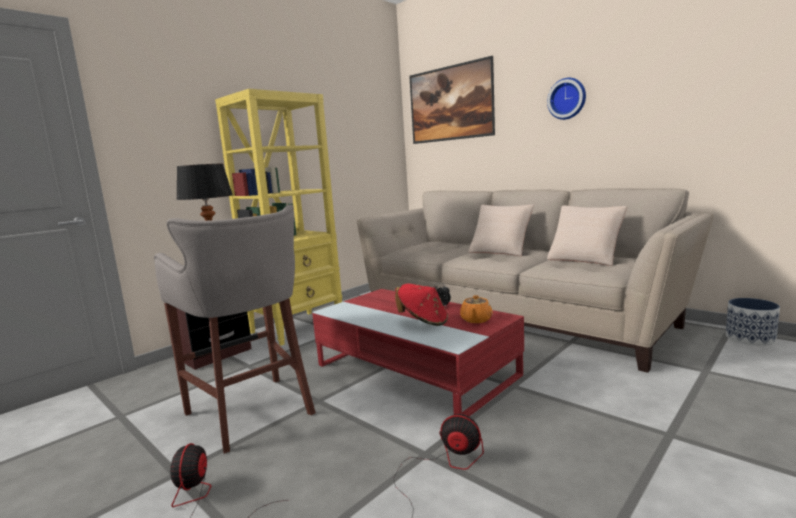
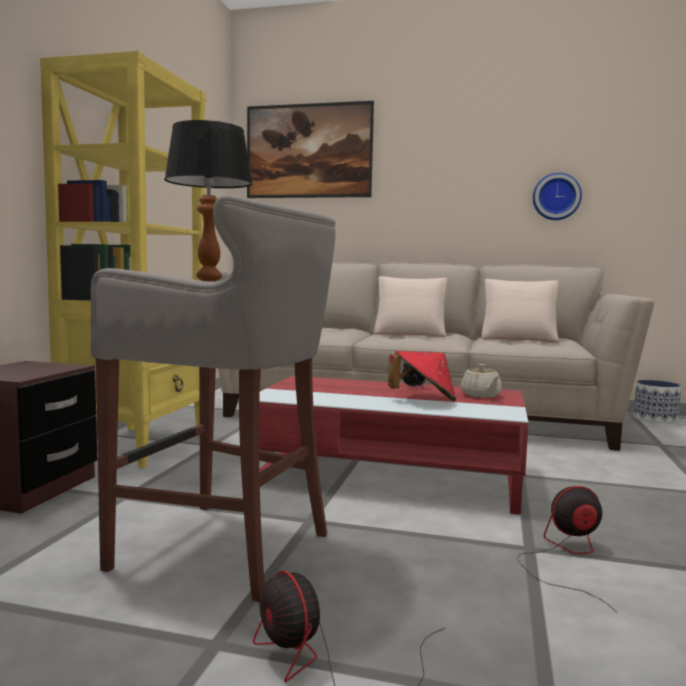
camera: 30 degrees left, 5 degrees down
(476, 320) = (481, 395): orange teapot -> beige teapot
(567, 99) = (465, 164): wall clock -> wall clock (556, 197)

